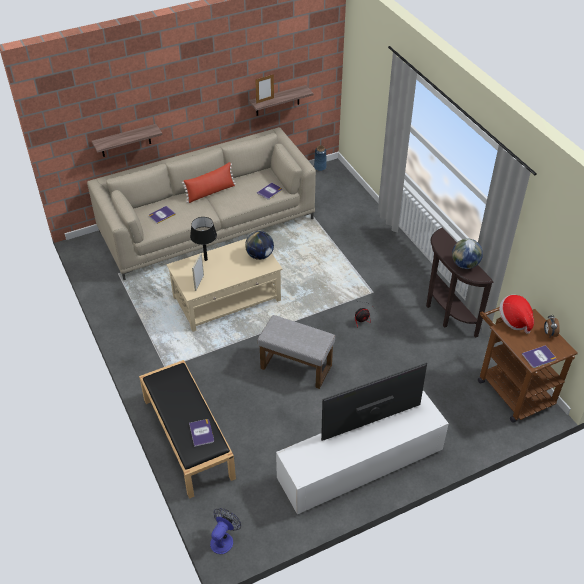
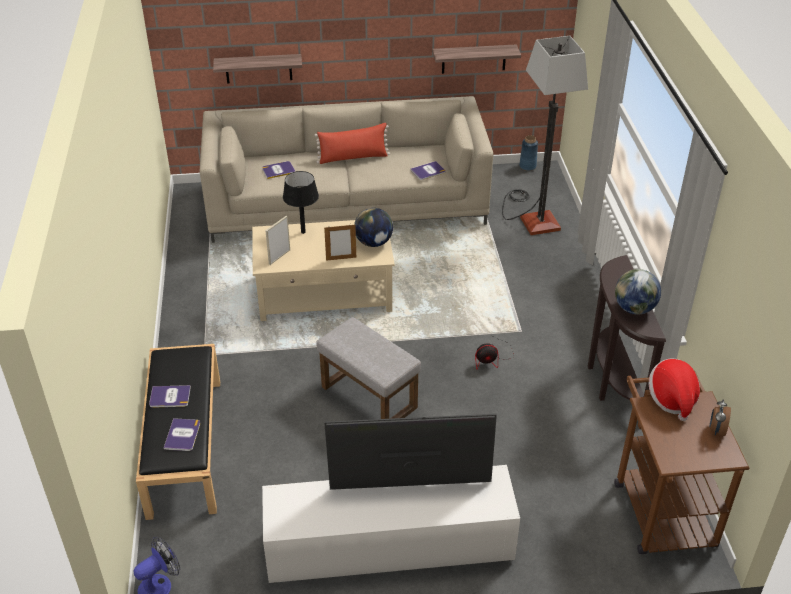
camera: 20 degrees right, 5 degrees down
(265, 100) = (452, 52): picture frame -> picture frame (341, 258)
(341, 206) = (532, 218): none -> floor lamp
(539, 357) = (684, 457): book -> book (170, 397)

